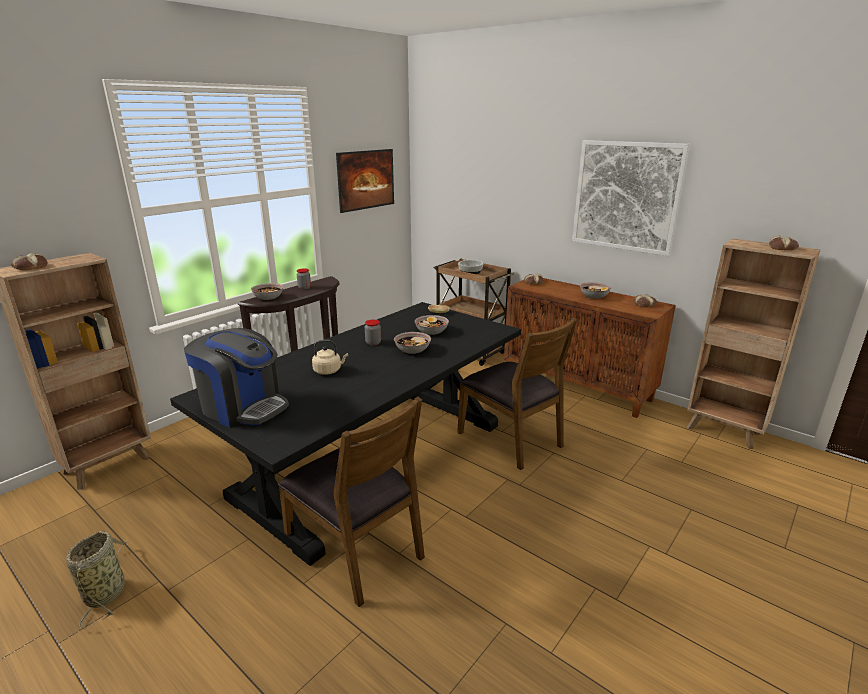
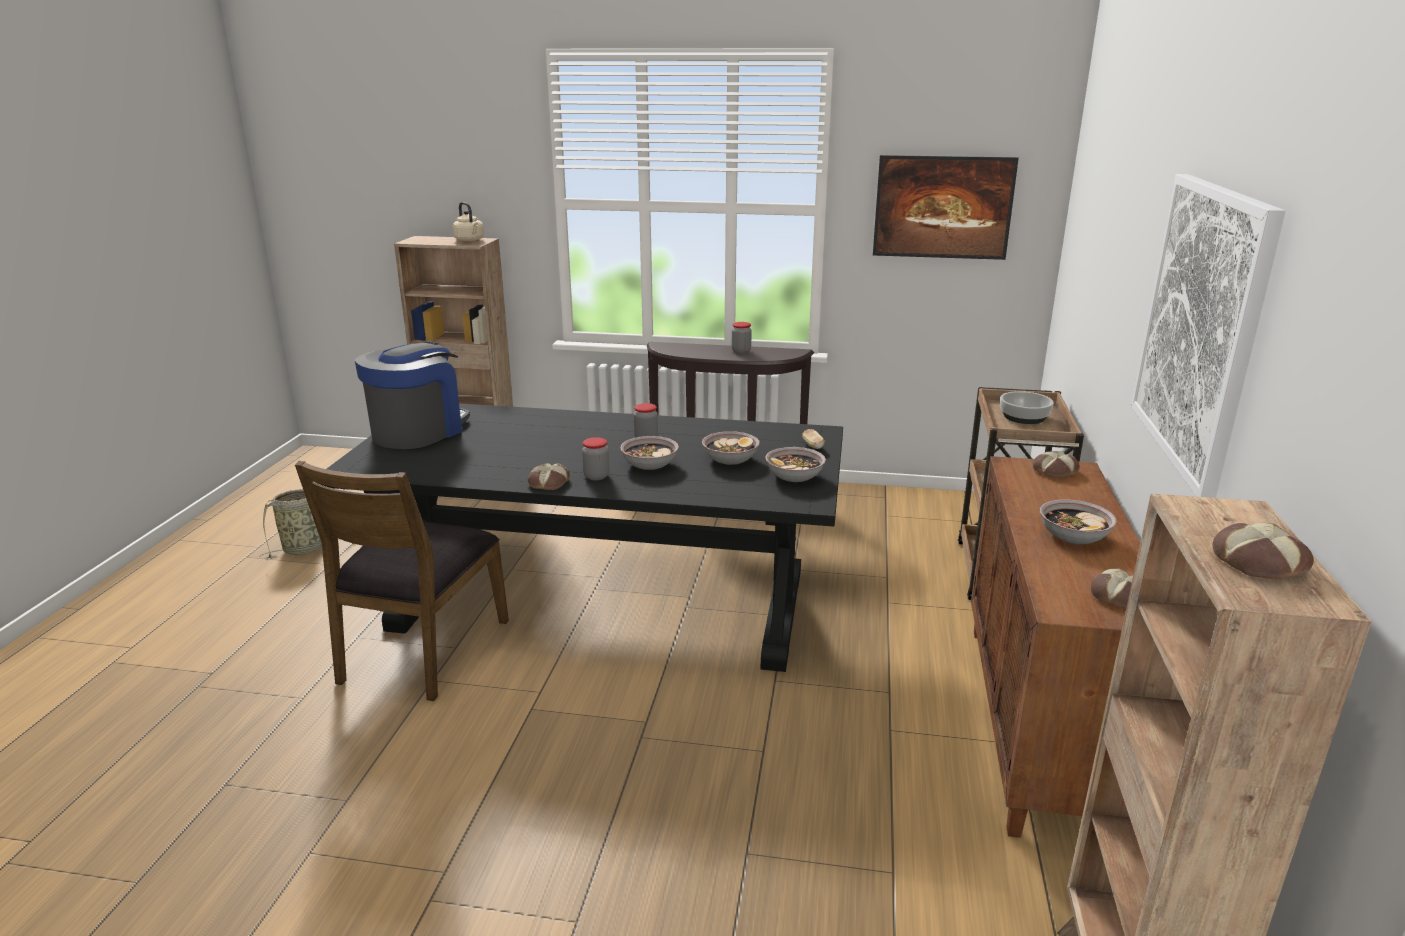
camera: 60 degrees right, 0 degrees up
(30, 267) = (430, 240): bread -> bread (548, 482)
(243, 407) = (419, 431): coffee machine -> coffee machine turned 150 degrees counterclockwise
(268, 297) = (680, 348): bowl -> bowl (794, 476)
(329, 371) = (538, 440): beige kettle -> beige kettle (470, 240)
(410, 366) = (596, 476): none -> jar
(511, 439) = (761, 695): brown chair -> none

